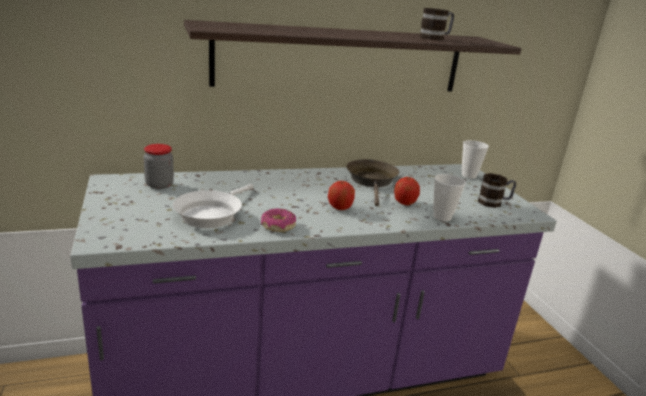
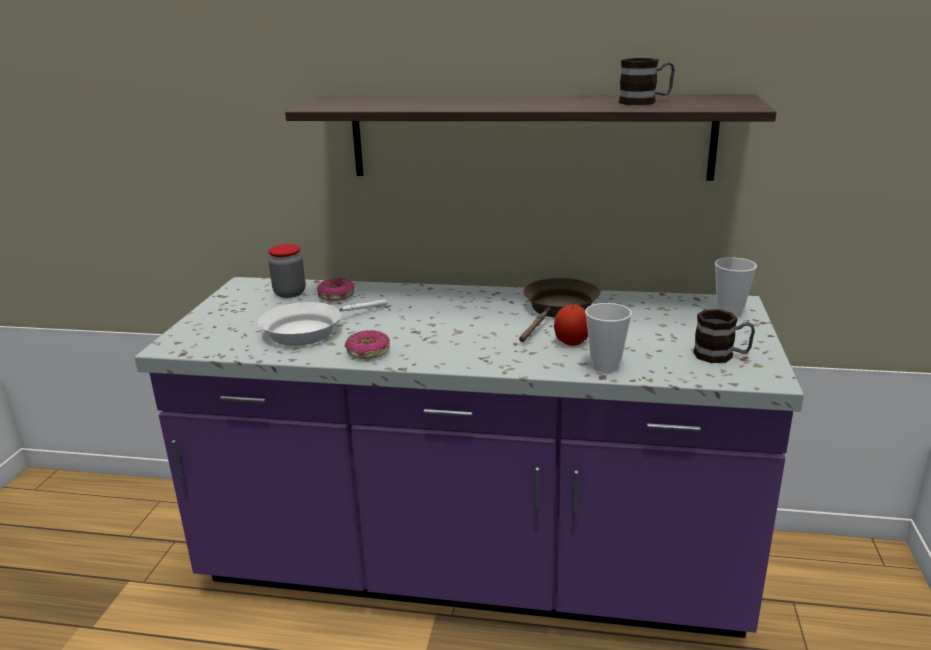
camera: 30 degrees right, 0 degrees up
(202, 184) = (336, 296): none -> donut
(339, 208) = (471, 339): apple -> none

